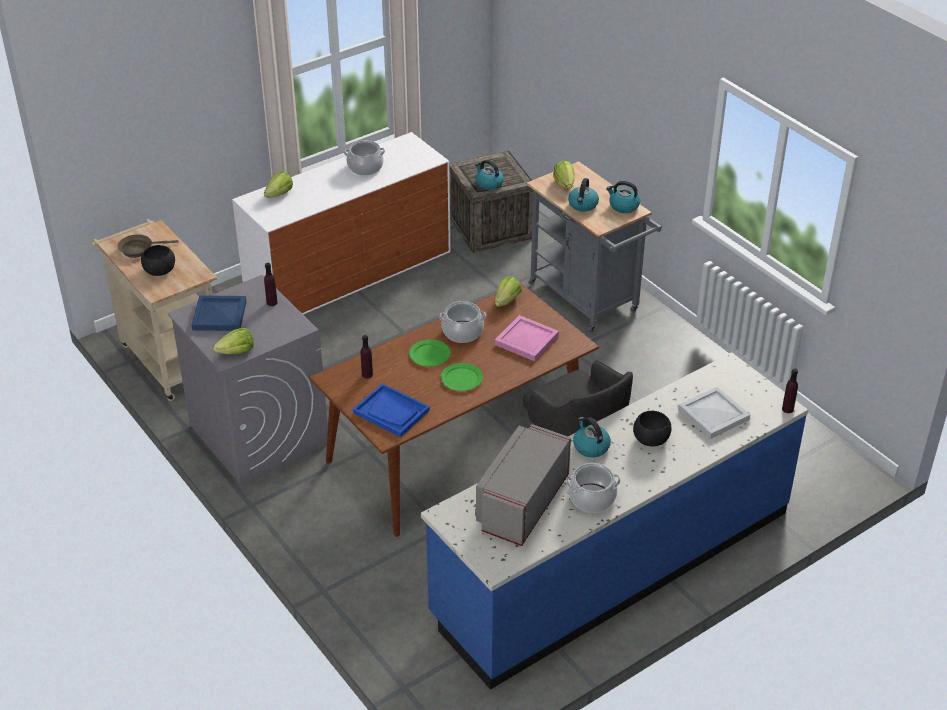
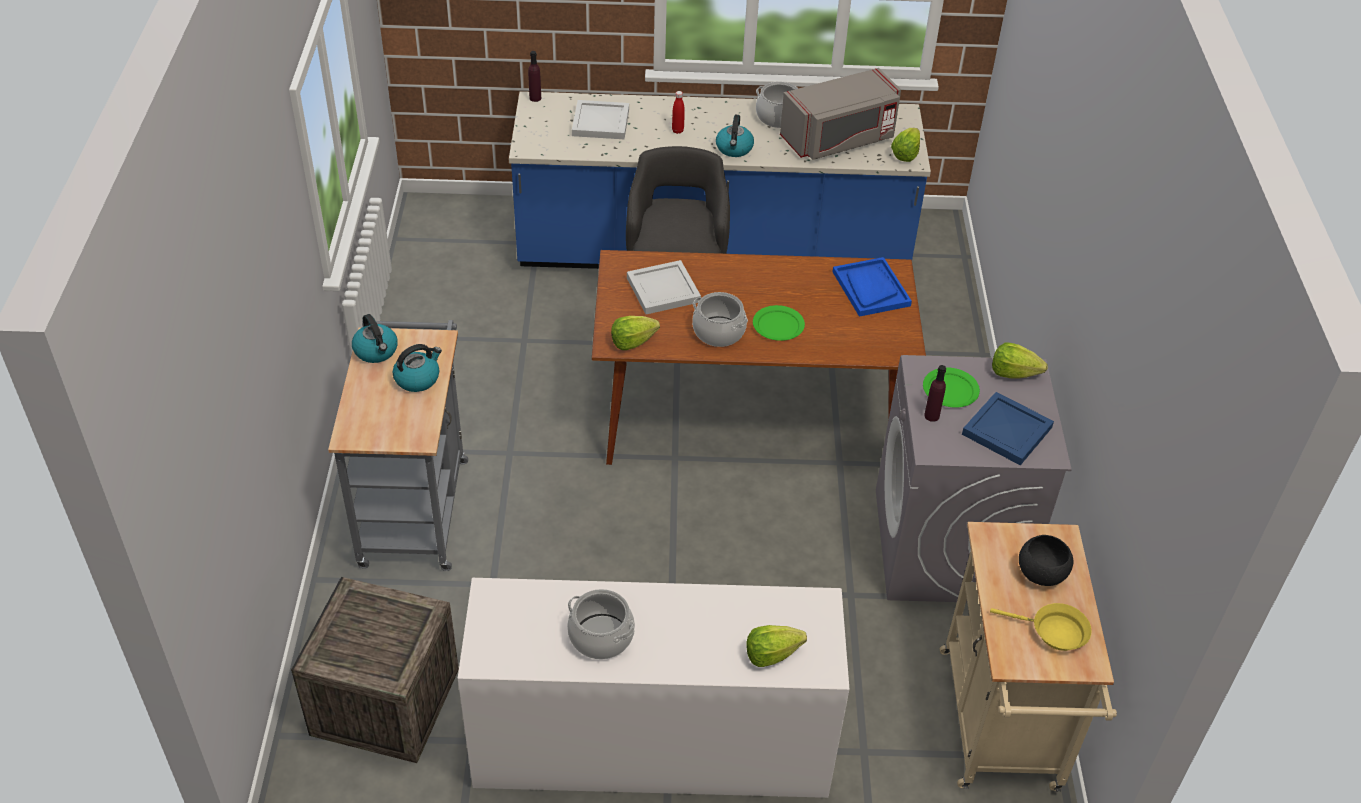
camera: 145 degrees left, 5 degrees up
(139, 249) = (1054, 632): brown frying pan -> yellow frying pan
(367, 374) = (863, 337): purple bottle -> none
(461, 378) = (770, 285): green plate -> green plate (950, 390)
(488, 183) = (398, 616): kettle -> none
(527, 340) = (662, 289): pink tray -> white tray
(564, 184) = (395, 421): lettuce -> lettuce (905, 154)
(650, 439) = (677, 131): black bowl -> red bottle

